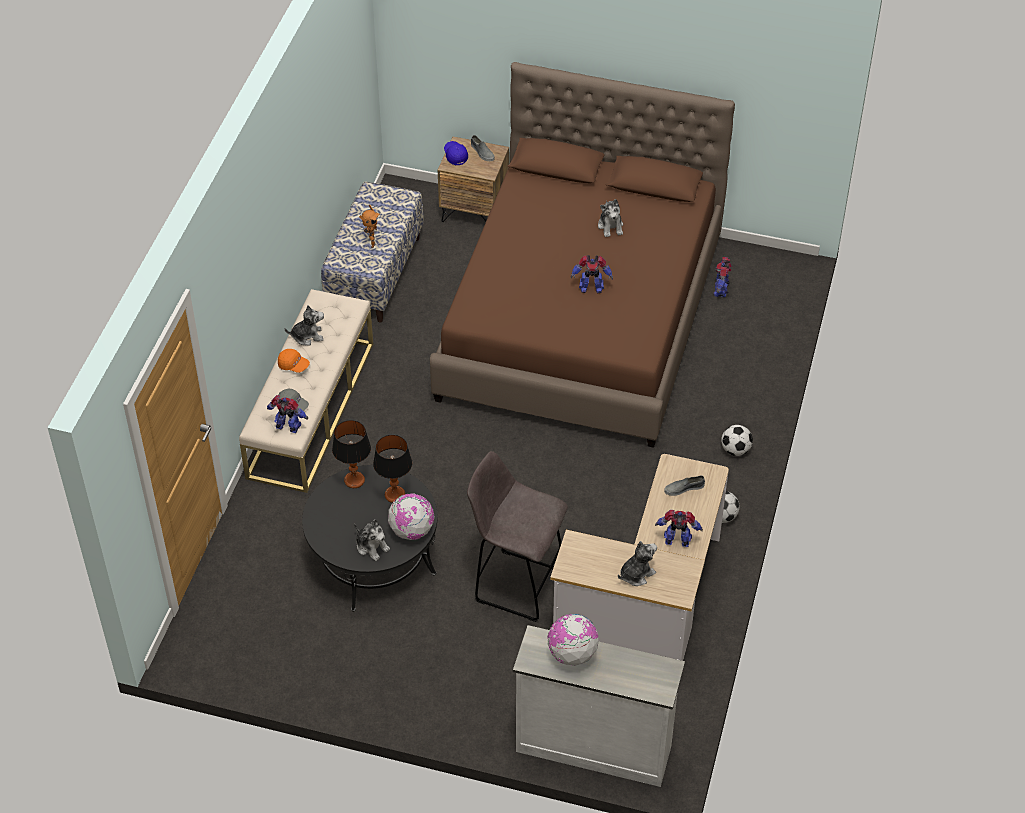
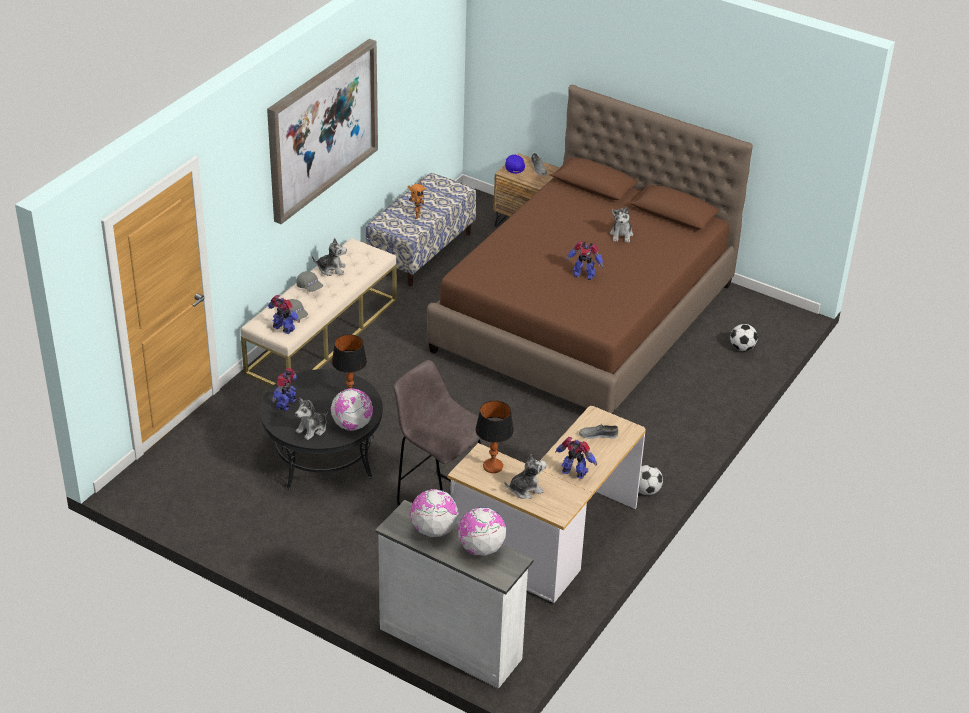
camera: 15 degrees right, 10 degrees down
(277, 194) = (322, 129): none -> picture
(293, 365) = (310, 287): orange cap -> grey cap
(354, 480) = (321, 378): table lamp -> table lamp (493, 466)
(371, 546) = (312, 429): plush toy -> plush toy turned 75 degrees clockwise
(628, 663) = (480, 548): none -> globe
(721, 290) = (718, 321): toy robot -> toy robot (287, 404)
(735, 450) = (680, 443): football -> football (742, 348)

